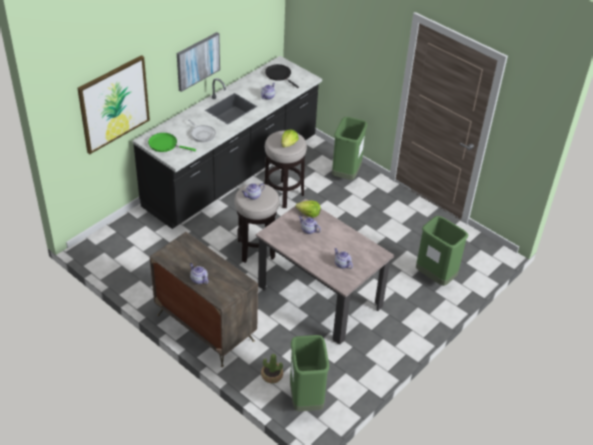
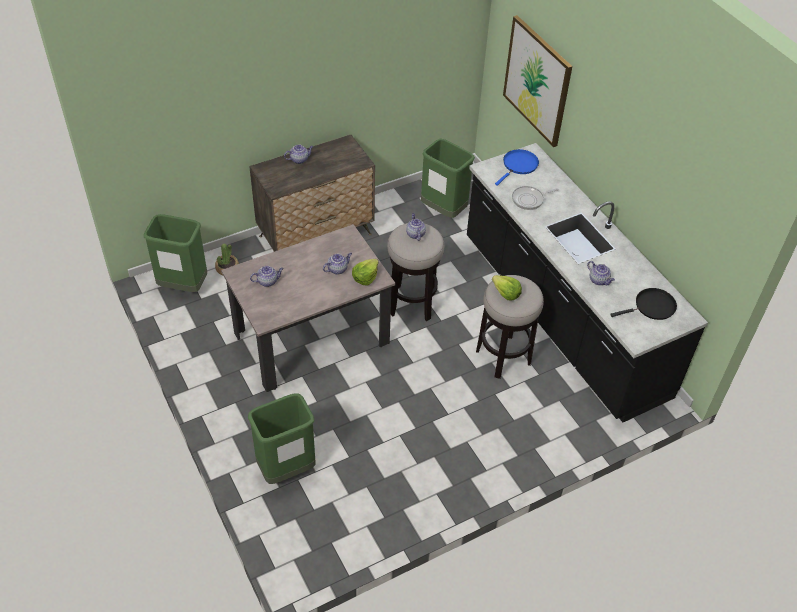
camera: 110 degrees right, 5 degrees up
(165, 144) = (519, 165): green frying pan -> blue frying pan
(197, 61) = (619, 164): picture -> none
(346, 174) = (525, 441): green trash can -> green trash can (443, 210)

